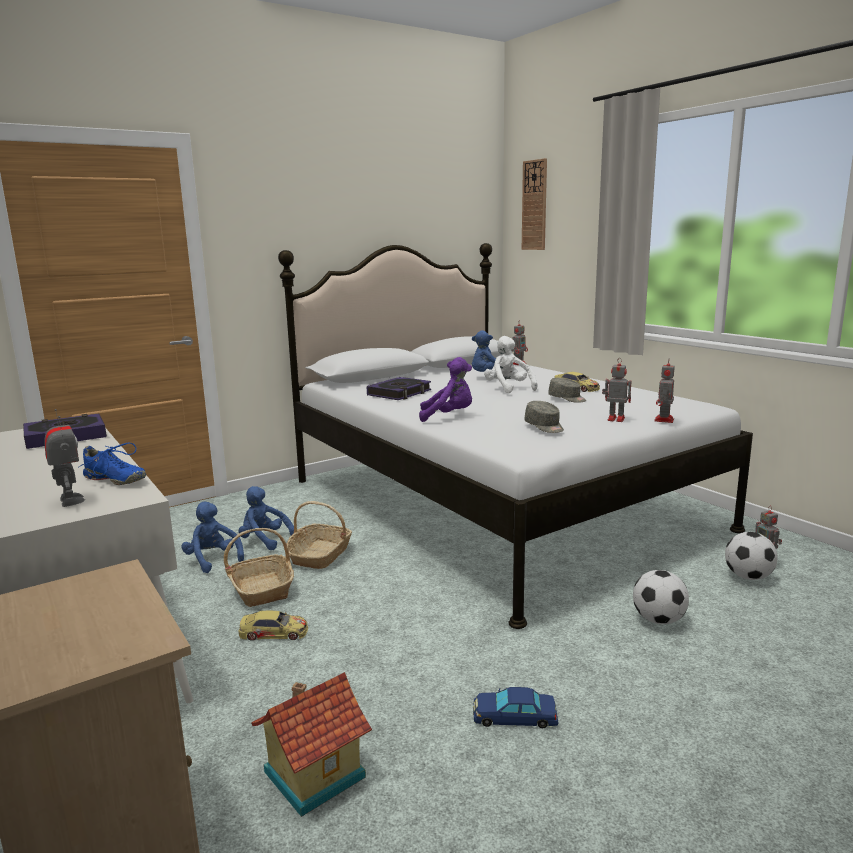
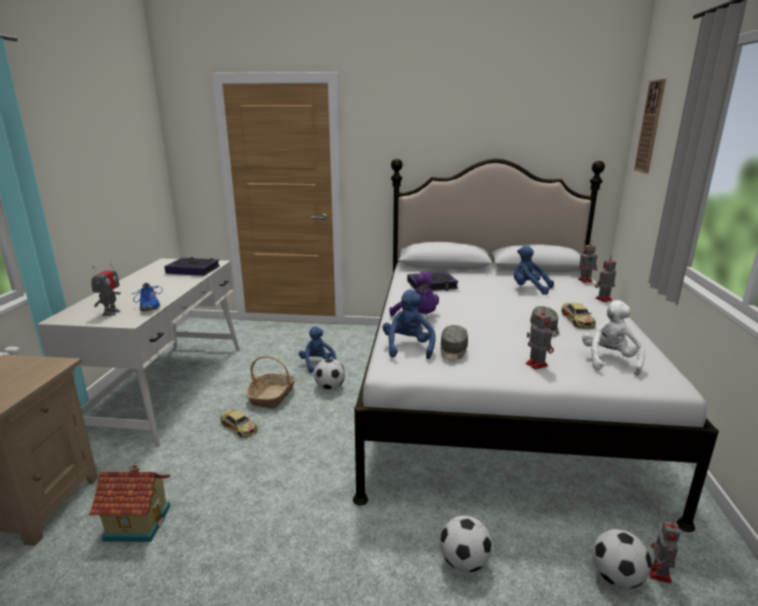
camera: 40 degrees right, 5 degrees up
(213, 560) = (277, 366): blue plush toy -> blue plush toy (408, 347)
(320, 555) = (329, 387): basket -> football
(508, 388) = (516, 304): white plush toy -> white plush toy (609, 361)
(514, 716) = (262, 562): blue toy car -> none
(664, 420) = (577, 382): toy robot -> toy robot (603, 299)

